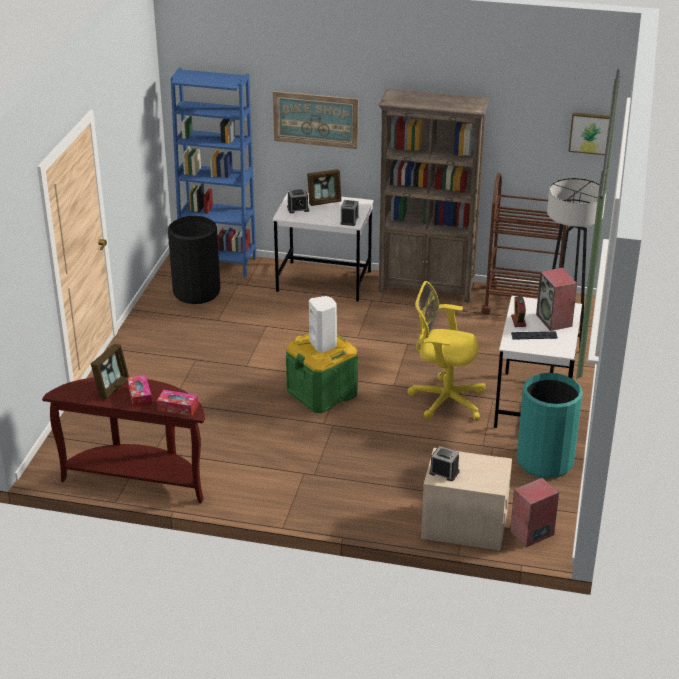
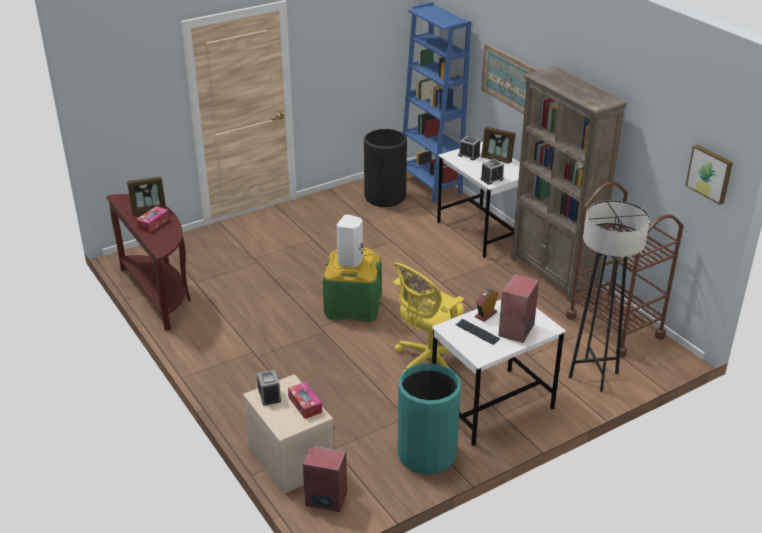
camera: 45 degrees right, 0 degrees up
(178, 407) = (159, 242): tissue box -> tissue box (305, 405)
(444, 399) = (429, 361): yellow office chair -> yellow office chair turned 105 degrees counterclockwise

